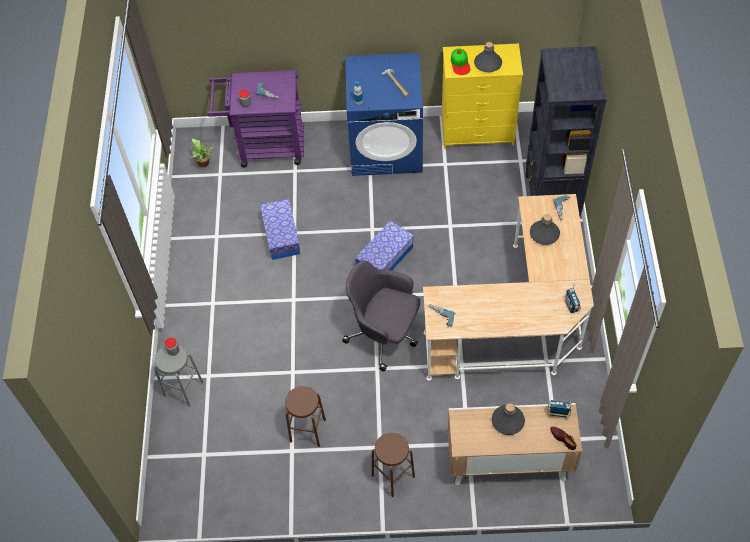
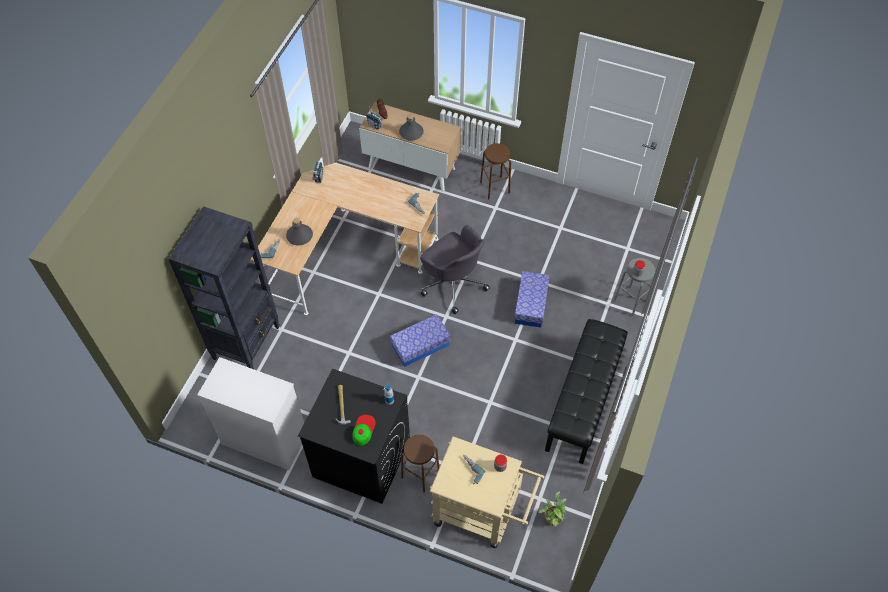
camera: 160 degrees left, 0 degrees up
(205, 266) = (583, 401): none -> black bench
(264, 147) = (482, 513): purple cart -> beige cart
(281, 235) = (503, 404): storage box -> storage box (531, 304)
(307, 430) = (543, 236): brown stool -> brown stool (420, 474)
(386, 148) = (361, 458): blue washing machine -> black washing machine
(460, 63) = (269, 394): cap -> cap (363, 430)
(478, 132) = (264, 439): yellow dresser -> white dresser
(487, 64) = (243, 382): grey bottle -> none

